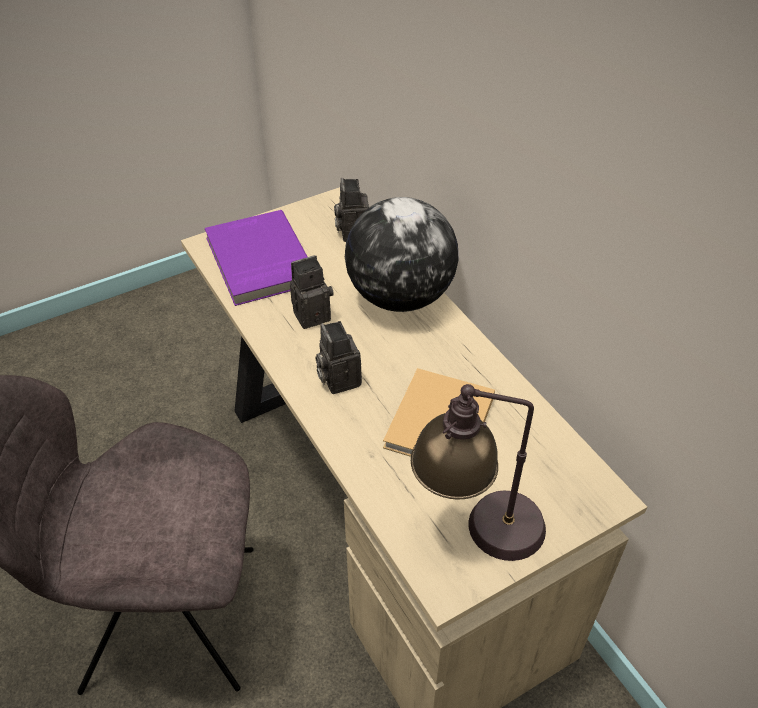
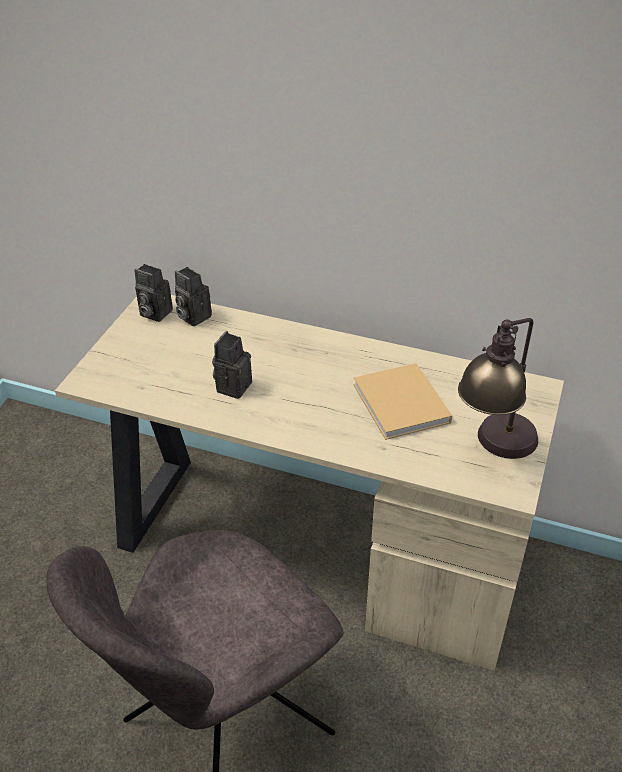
camera: 40 degrees left, 5 degrees down
(258, 261) = (143, 372): purple book -> none
(338, 378) = (303, 416): camera -> camera (153, 313)
(400, 296) = (281, 342): globe -> none

